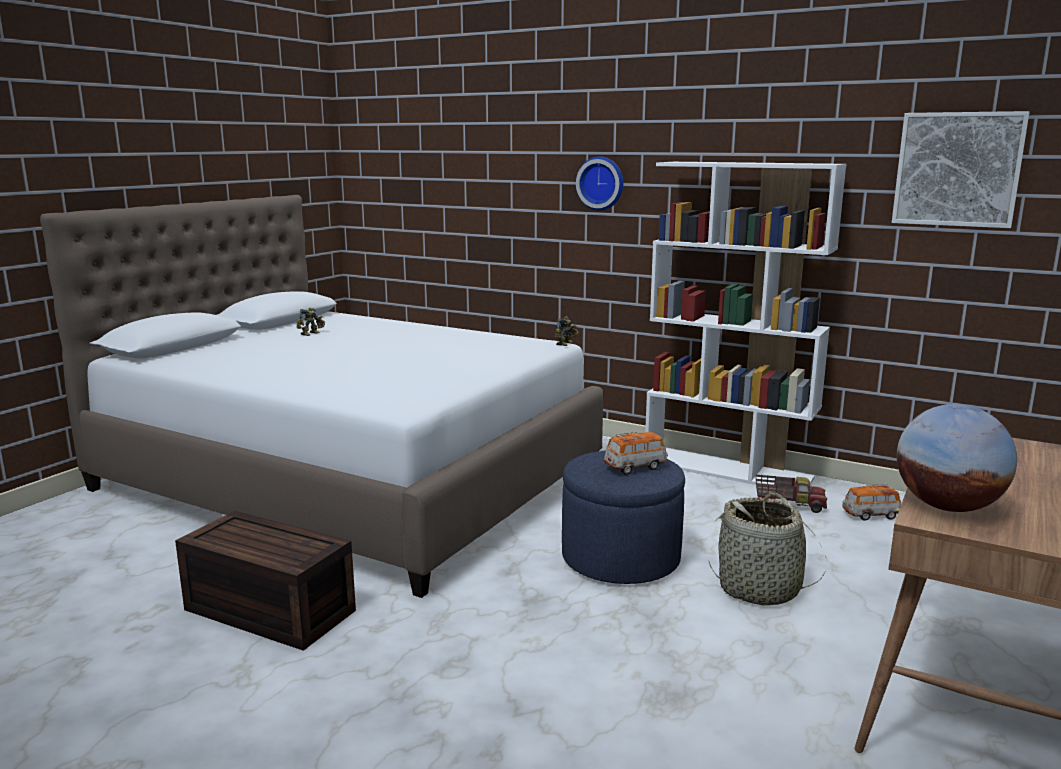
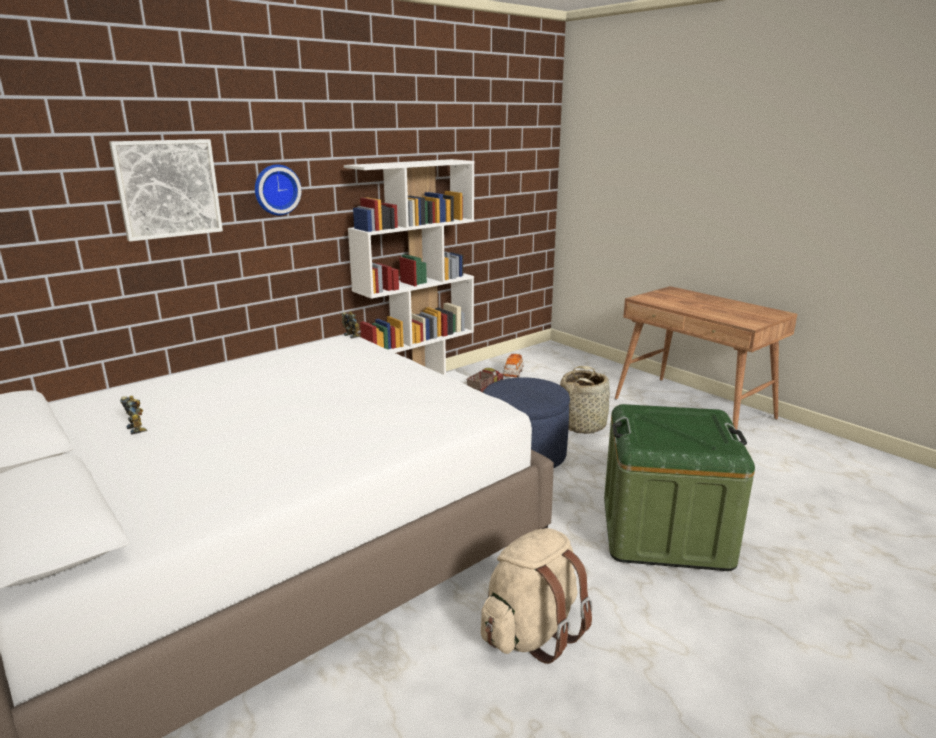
camera: 70 degrees left, 5 degrees up
(266, 611) = (532, 632): brown storage box -> beige backpack
(490, 683) = (665, 532): none -> green storage box
(635, 467) = (530, 387): toy car -> none
(947, 507) = (736, 319): globe -> none
(957, 169) = (496, 159): picture -> picture (168, 189)

